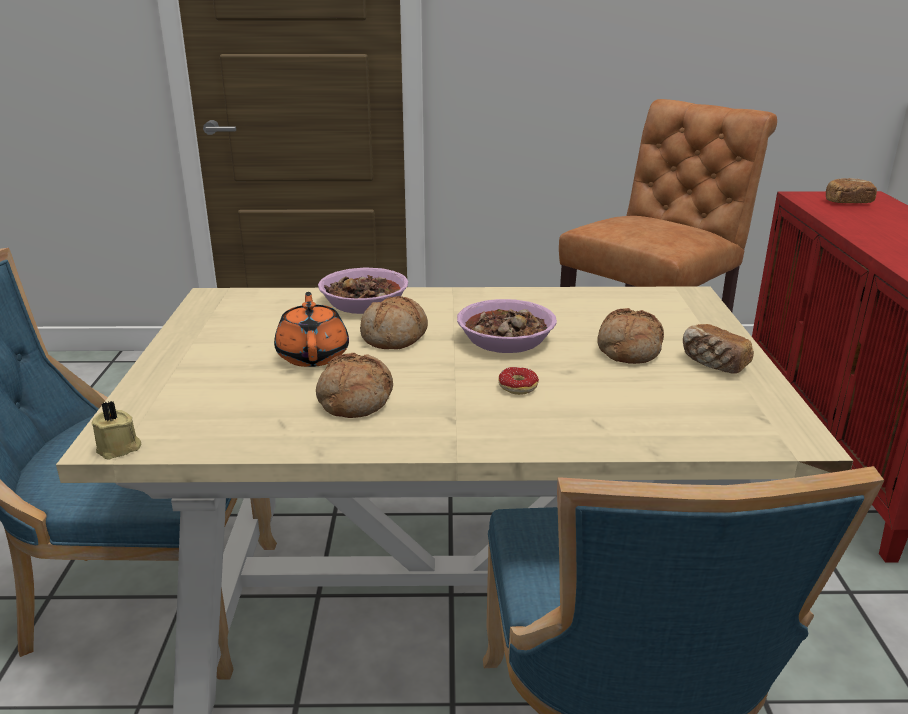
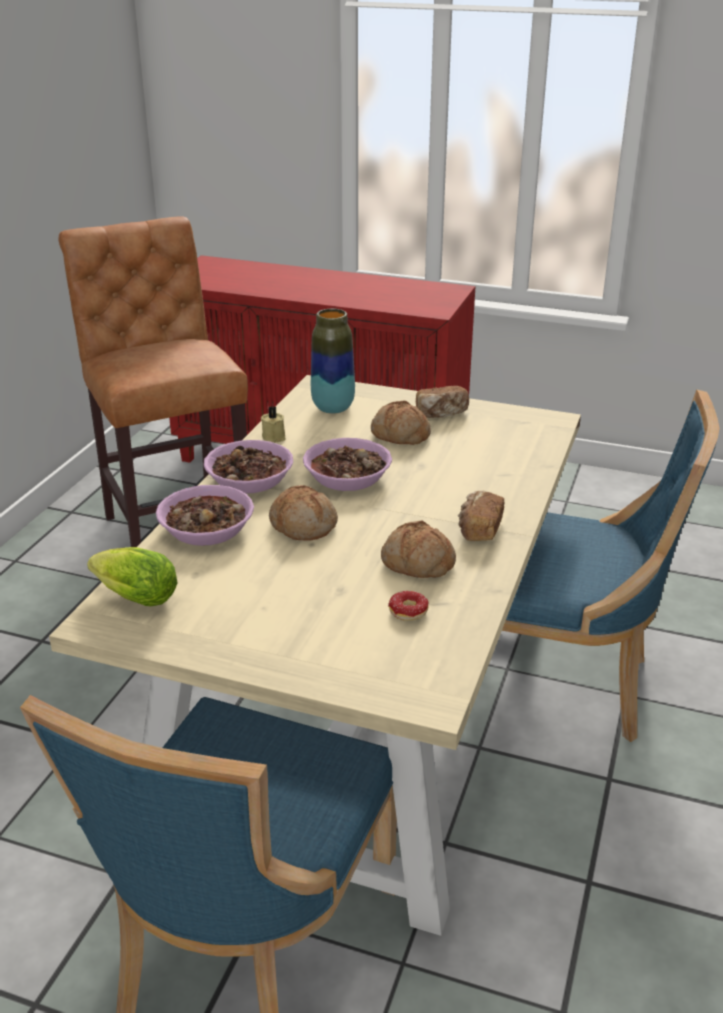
camera: 70 degrees left, 5 degrees up
(119, 449) = (446, 694): beige candle -> beige candle (274, 437)
(248, 300) = (132, 597): none -> lettuce
(313, 355) = (313, 572): orange teapot -> none
(462, 302) = (248, 479): none -> bowl
(511, 389) = (436, 493): donut -> donut (408, 616)
(649, 309) = (333, 408): none -> vase
(848, 202) = (216, 273): bread -> bread (479, 529)

